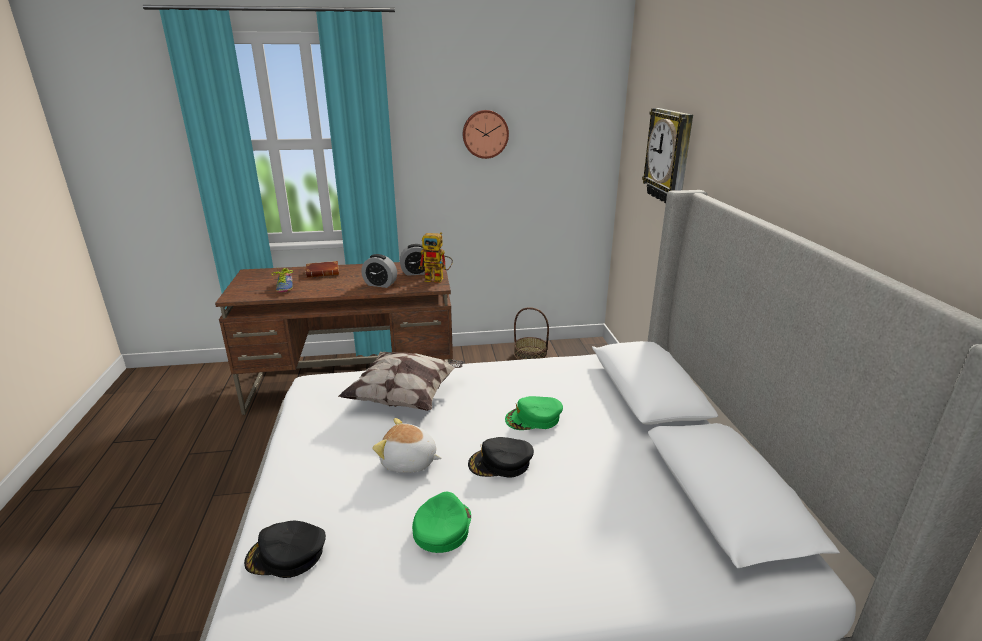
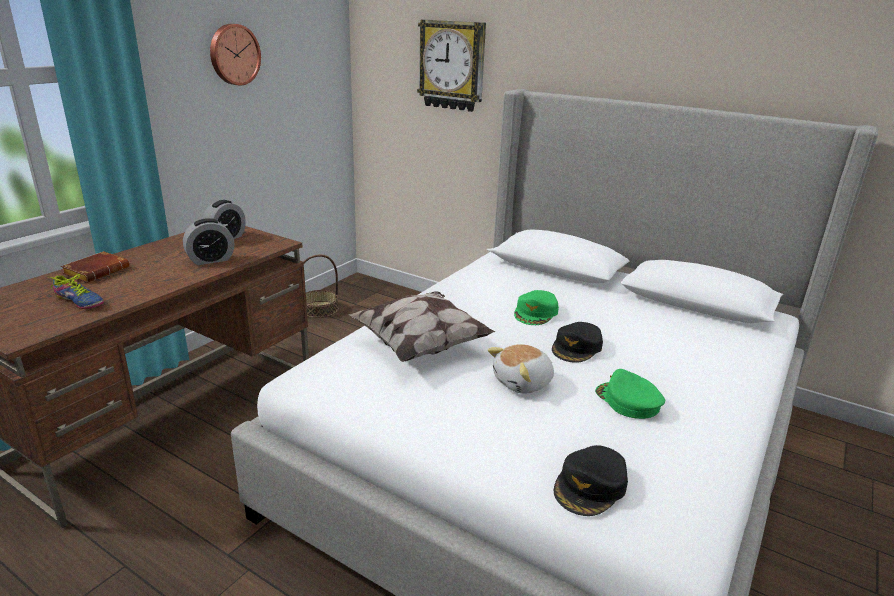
camera: 50 degrees left, 0 degrees up
(438, 279) = (266, 237): toy robot -> none

